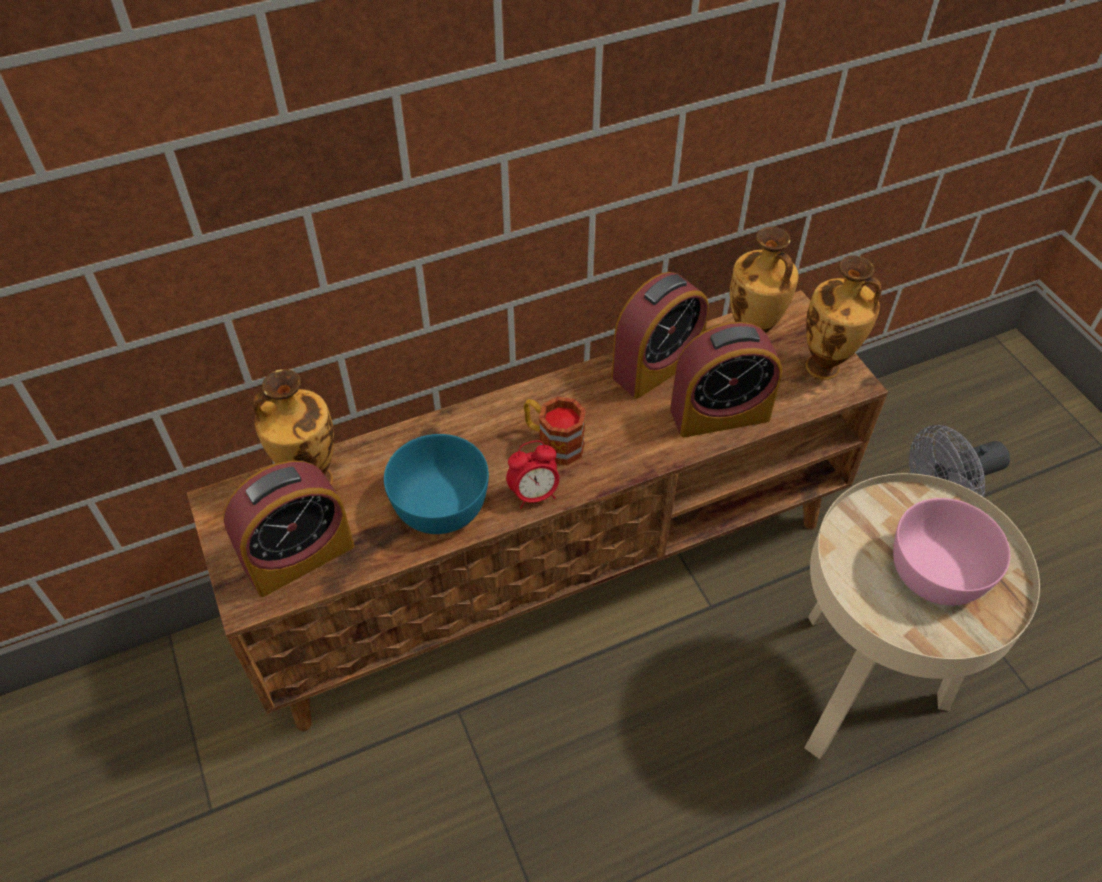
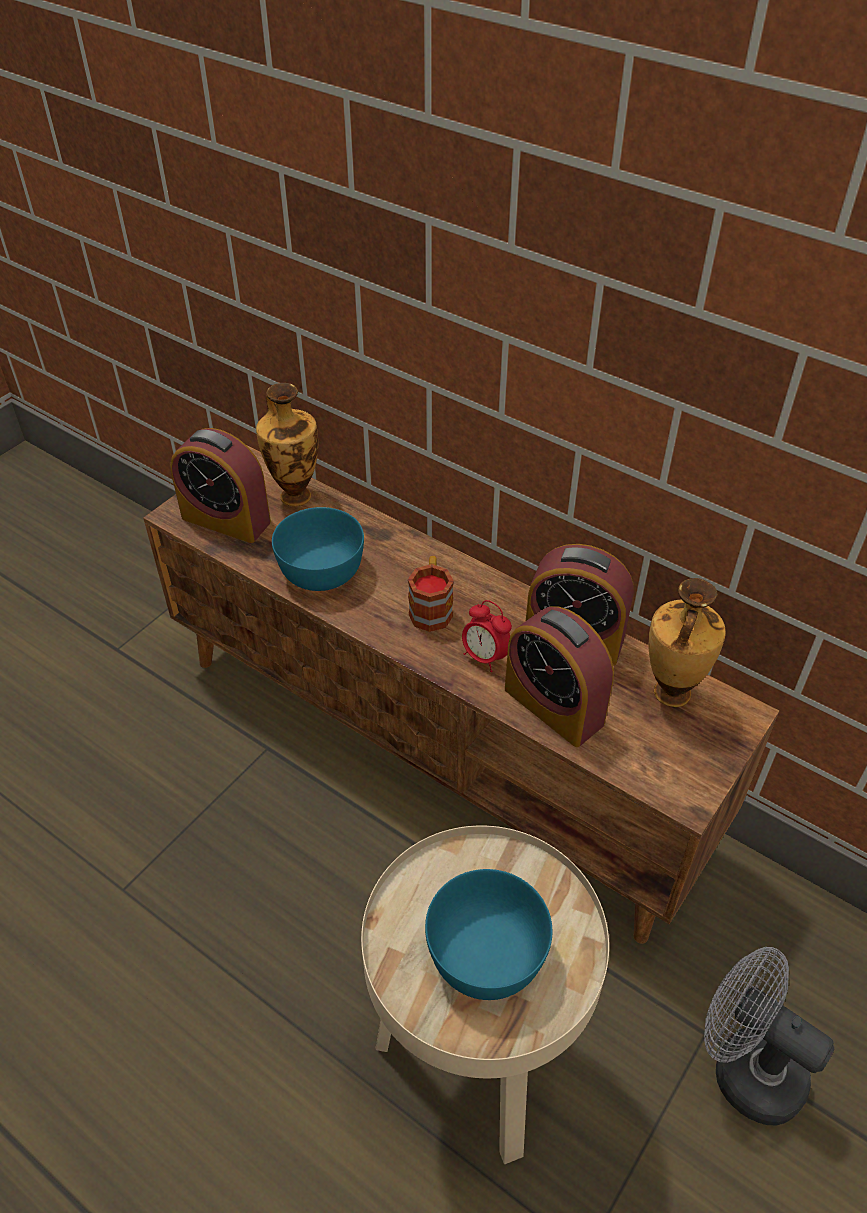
camera: 60 degrees right, 5 degrees down
(534, 495) = (368, 619): alarm clock -> alarm clock (484, 657)
(825, 368) = (685, 768): vase -> none
(938, 572) = (486, 956): pink bowl -> turquoise bowl

